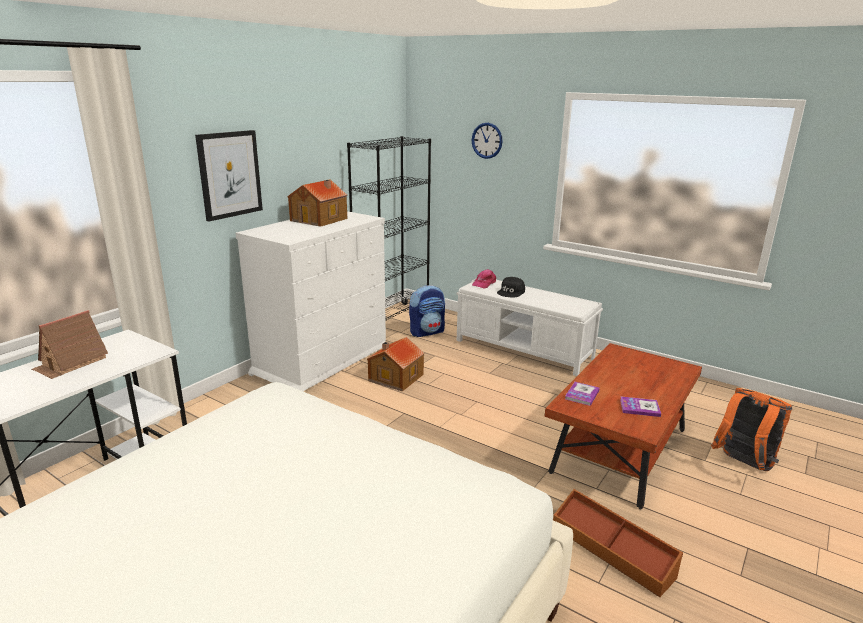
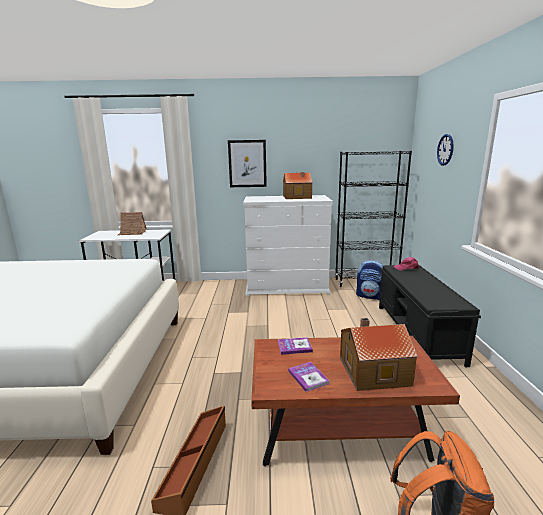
camera: 55 degrees right, 5 degrees down
(395, 377) = (300, 308): toy house -> toy house (372, 370)
(511, 292) = (413, 278): black cap -> none
(524, 349) = (417, 333): white bench -> black bench

